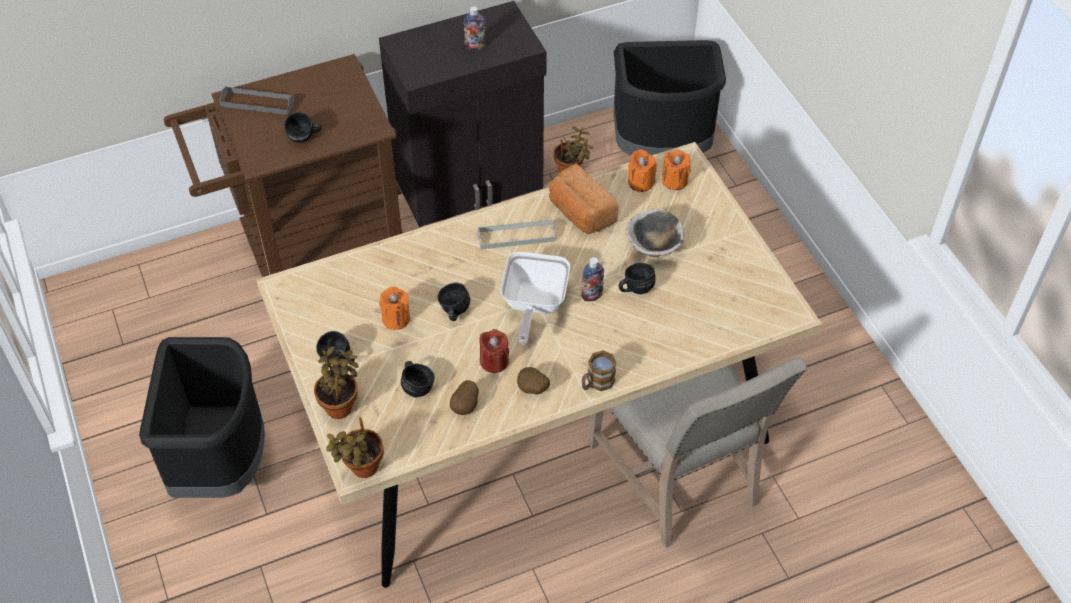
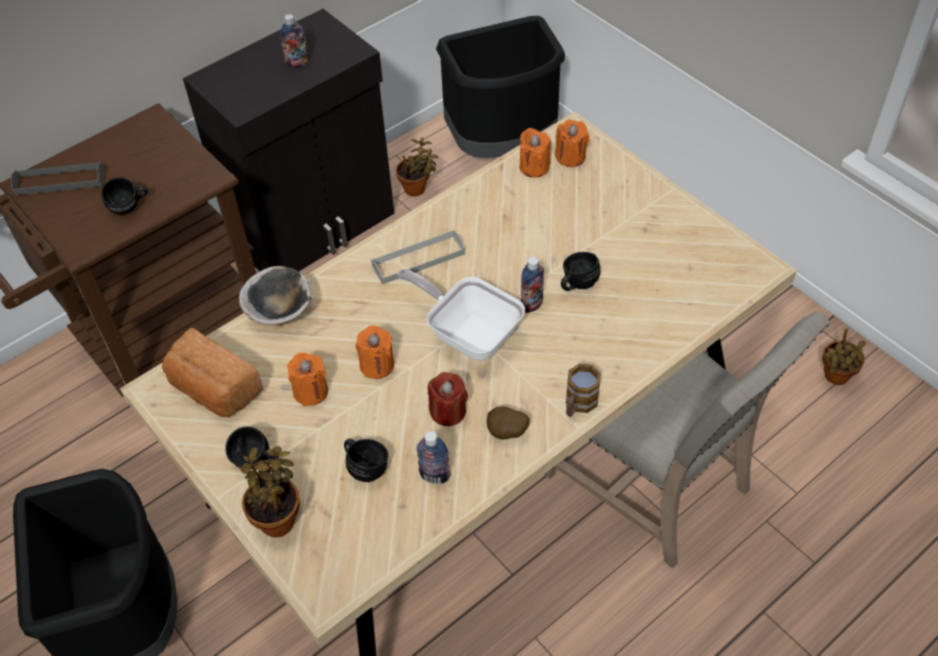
camera: 15 degrees left, 0 degrees up
(362, 468) = (333, 592): potted plant -> potted plant (835, 377)
(453, 312) = (377, 365): black mug -> orange candle
(466, 406) = (435, 476): potato -> bottle
(533, 305) = (468, 333): frying pan -> frying pan turned 135 degrees clockwise
(580, 213) = (481, 216): bread -> bread (214, 390)
(654, 247) = (578, 233): bowl -> bowl (280, 313)

